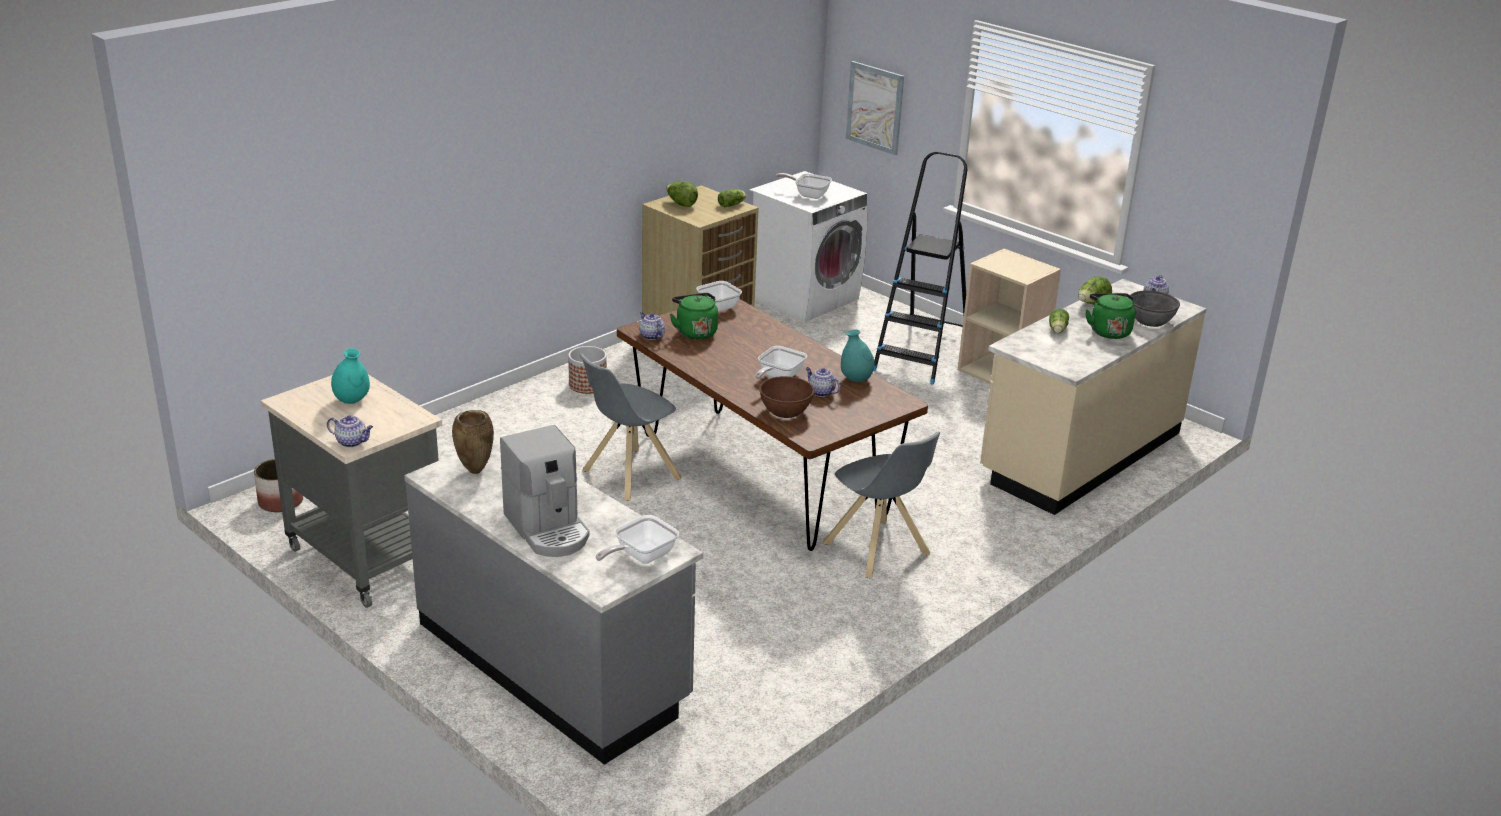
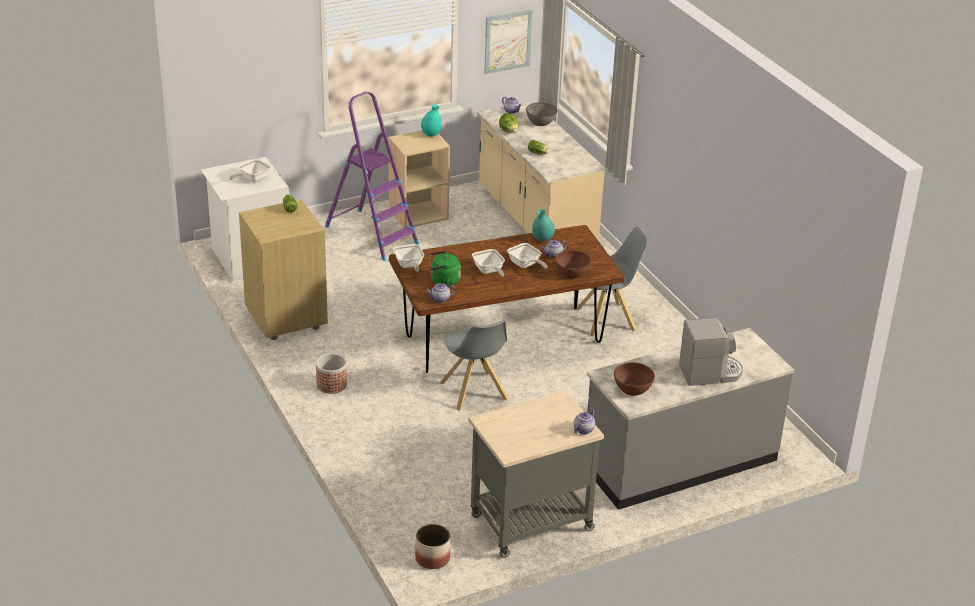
camera: 70 degrees left, 5 degrees up
(352, 400) = (522, 423): turquoise vase -> turquoise vase (431, 134)
(474, 471) = (632, 389): brown vase -> brown bowl
(640, 556) = (748, 347): frying pan -> frying pan (489, 271)
(681, 204) = (273, 228): lettuce -> none
(875, 107) = (240, 94): picture -> picture (507, 41)
(921, 353) = (372, 235): black step ladder -> purple step ladder
(1108, 331) = (547, 138): green kettle -> none

